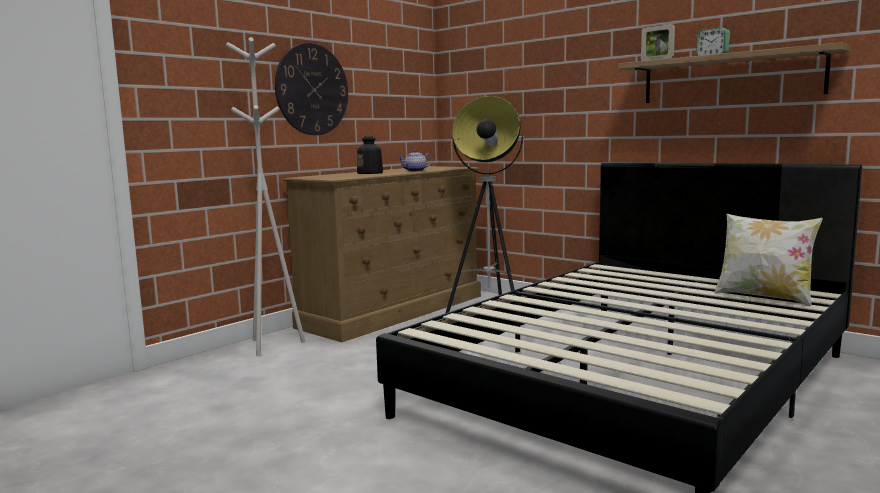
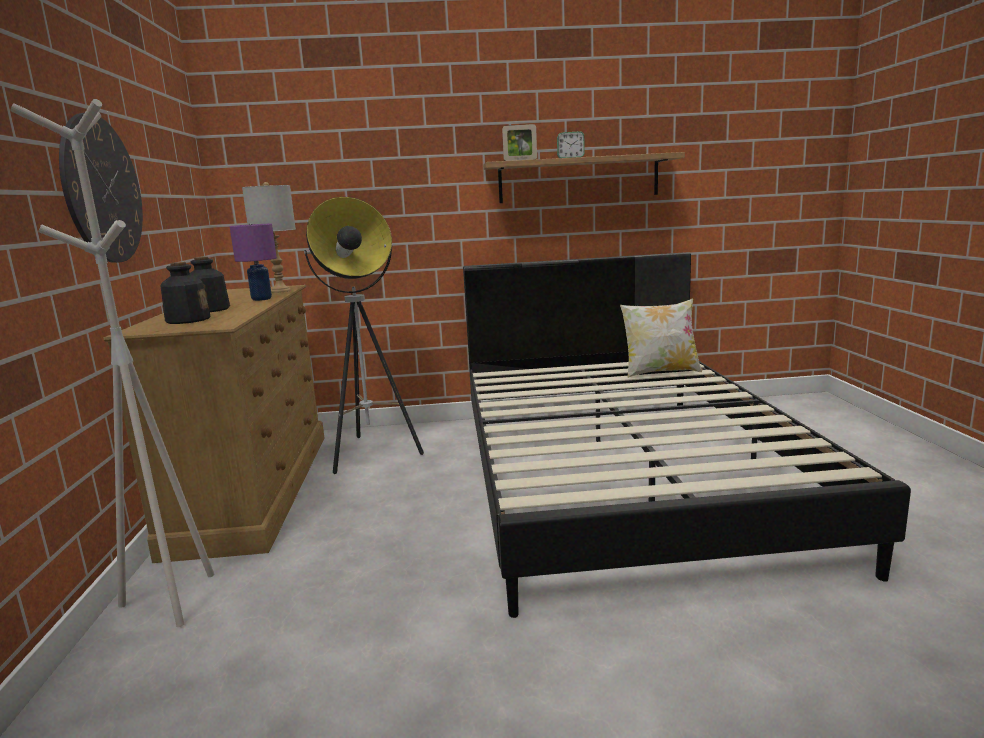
camera: 45 degrees left, 5 degrees up
(338, 175) = (187, 320): none -> bottle
(415, 171) = (261, 299): teapot -> purple table lamp
(447, 168) = (280, 291): none -> grey table lamp

